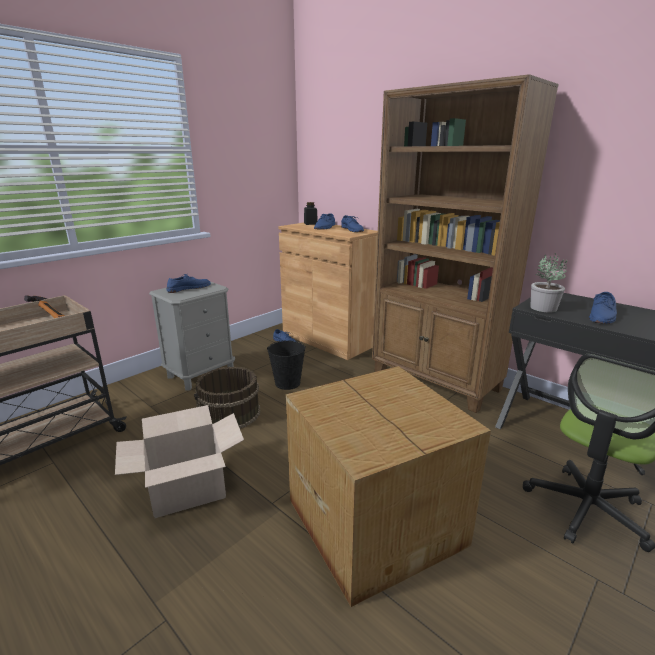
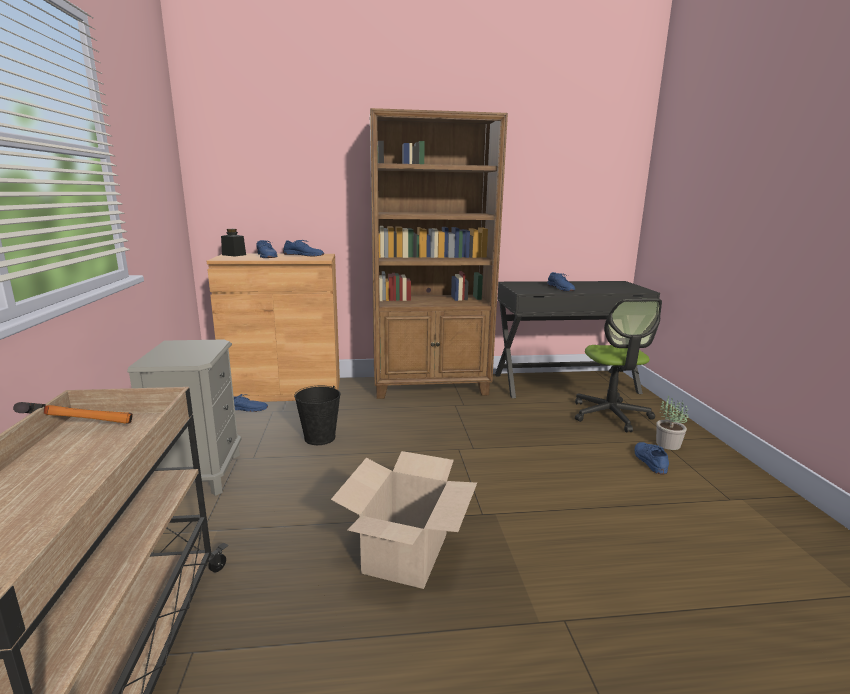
camera: 50 degrees left, 5 degrees down
(189, 288) = (178, 351): blue shoe -> blue shoe (649, 460)
(230, 414) = (316, 486): brown bucket -> none
(375, 519) = (550, 479): cardboard box -> none
(543, 308) = (529, 290): potted plant -> potted plant (667, 444)

